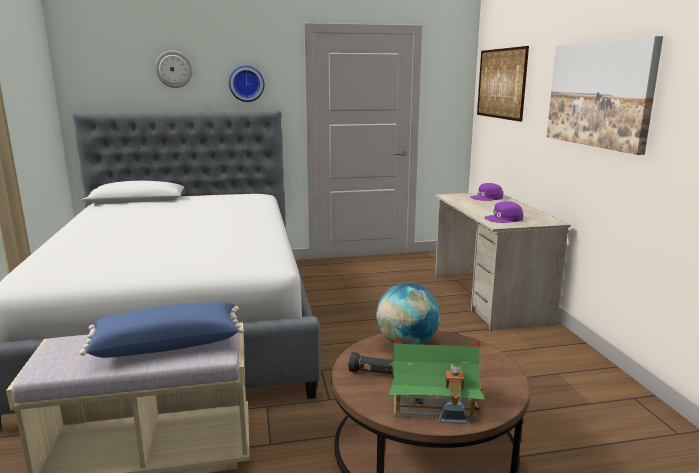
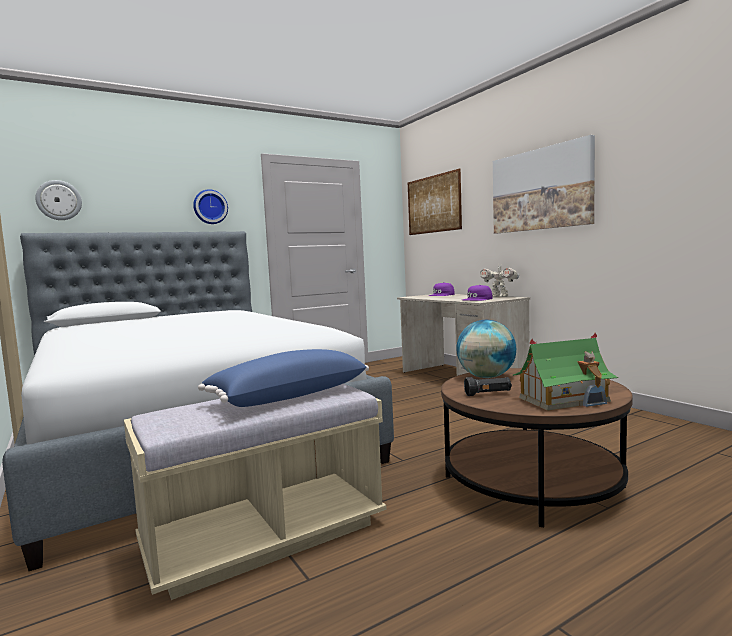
camera: 20 degrees left, 10 degrees down
(174, 69) = (136, 191): wall clock -> wall clock (59, 200)
(538, 216) = (499, 296): none -> toy robot

